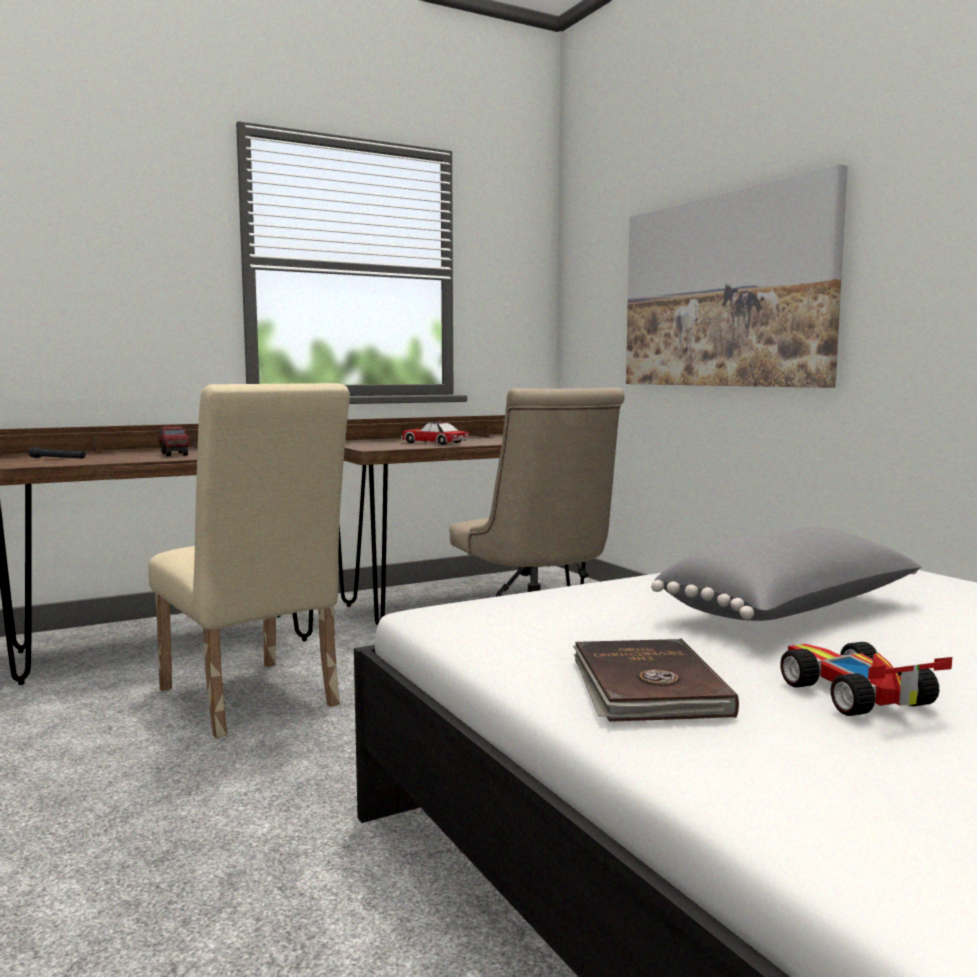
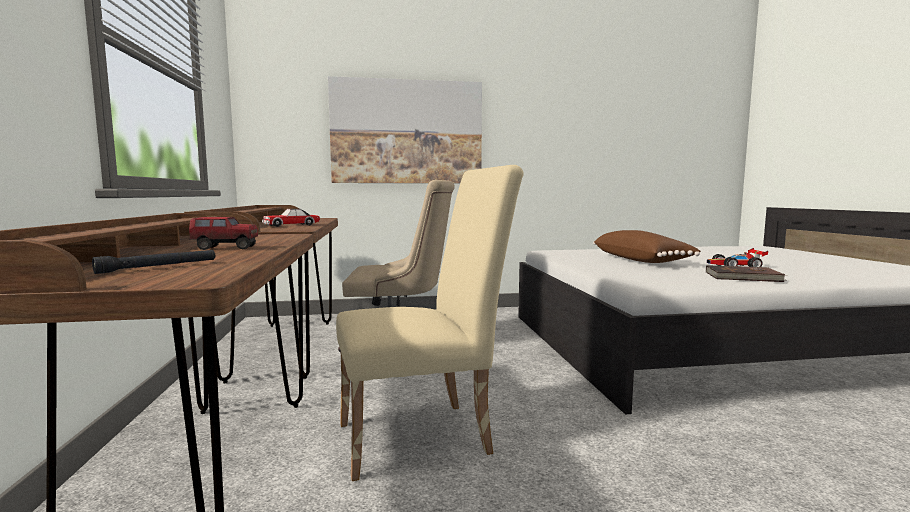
camera: 70 degrees left, 0 degrees up
(792, 612) = (641, 260): grey pillow -> brown pillow

